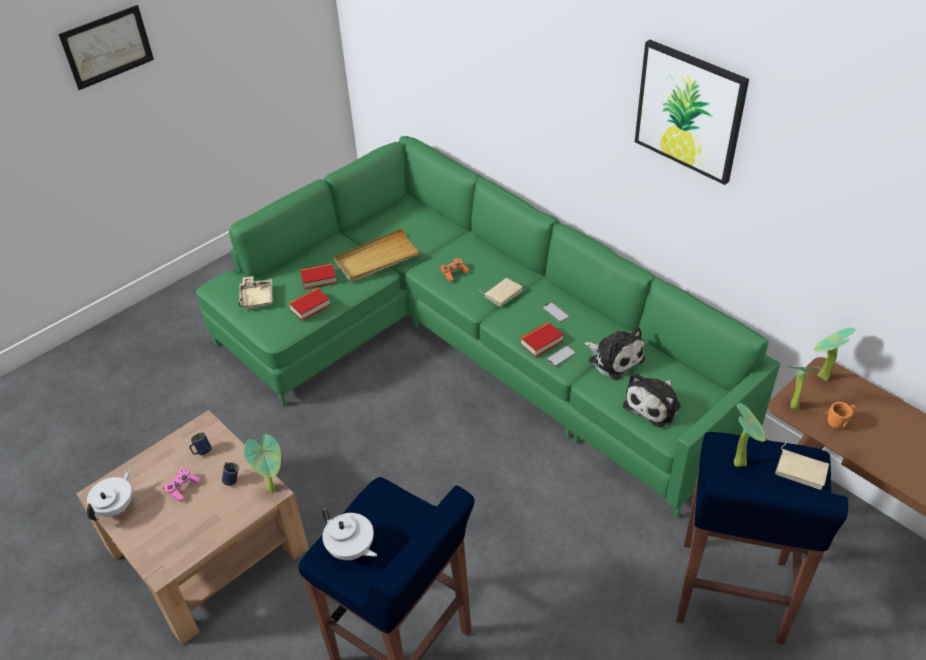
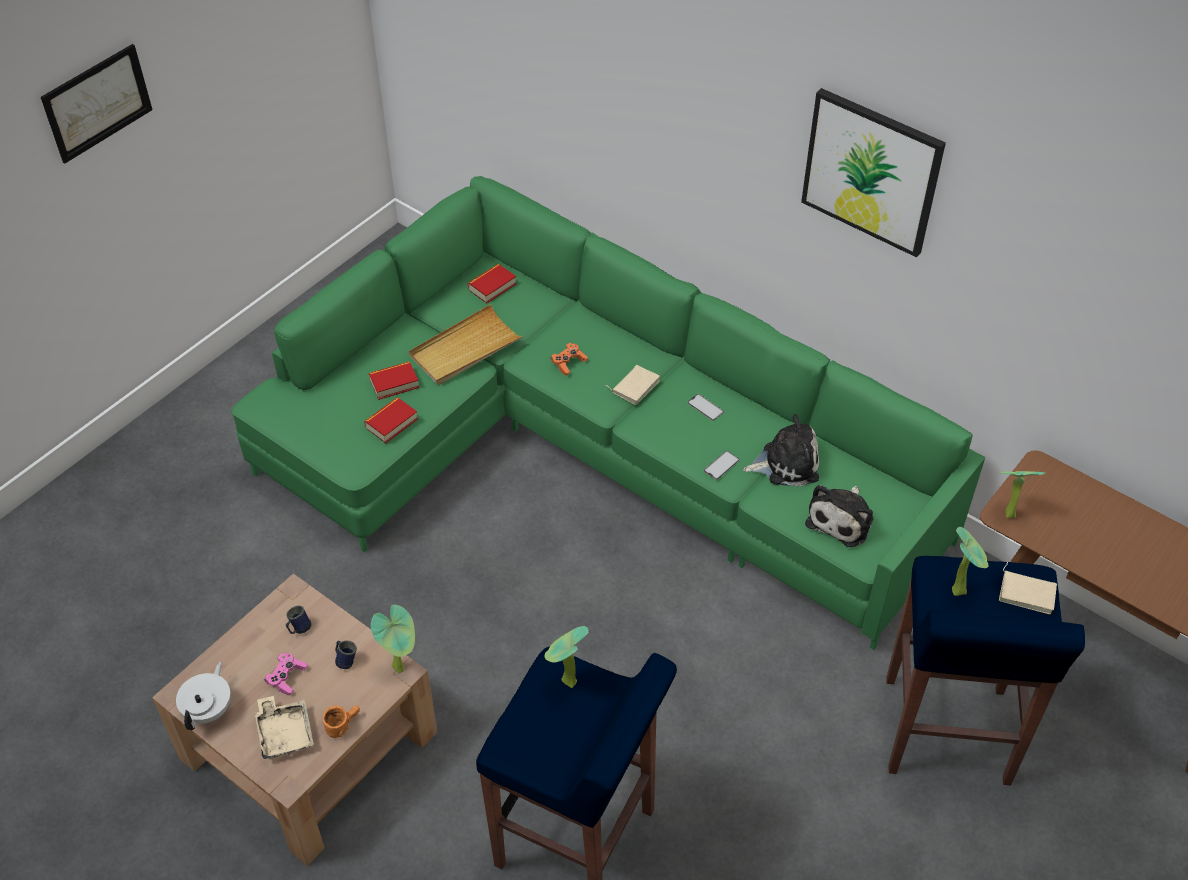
camera: 10 degrees left, 5 degrees up
(257, 298) = (318, 416): beige tray -> beige tray (285, 733)
(351, 549) = (536, 737): white teapot -> none
(541, 342) = (694, 449): book -> book (492, 287)
(614, 358) = (786, 463): plush toy -> plush toy turned 45 degrees counterclockwise
(821, 377) = (1036, 476): potted plant -> potted plant (565, 683)
(839, 419) = (1061, 527): orange mug -> orange mug (342, 724)

